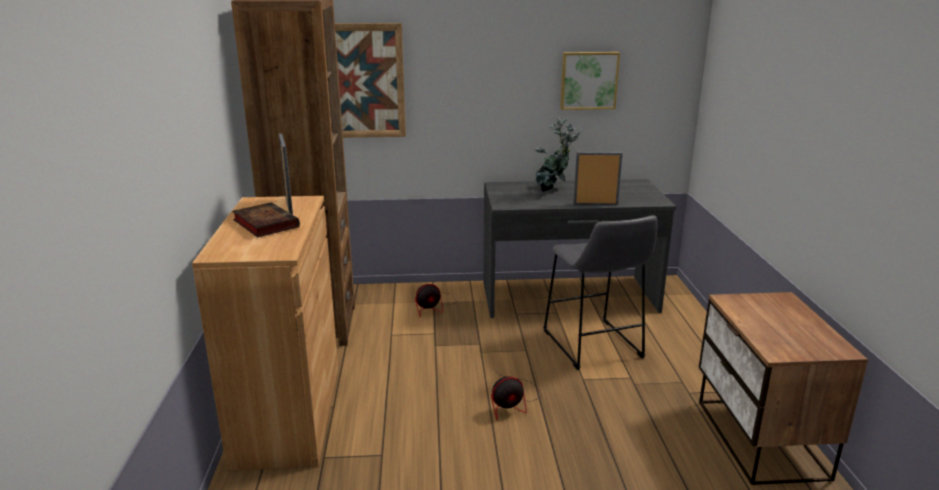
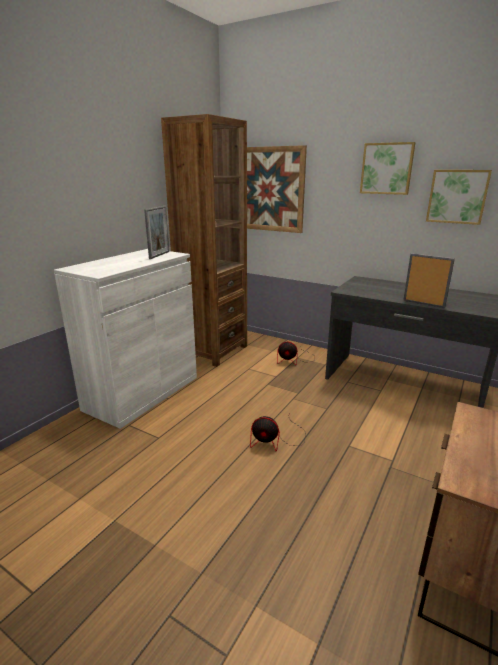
camera: 35 degrees right, 0 degrees up
(264, 223) = (127, 260): book -> none
(288, 413) = (142, 393): brown cabinet -> white cabinet
(509, 51) = (387, 168): none -> picture
(552, 192) = (398, 290): potted plant -> none
(594, 347) = (385, 425): grey stool -> none

